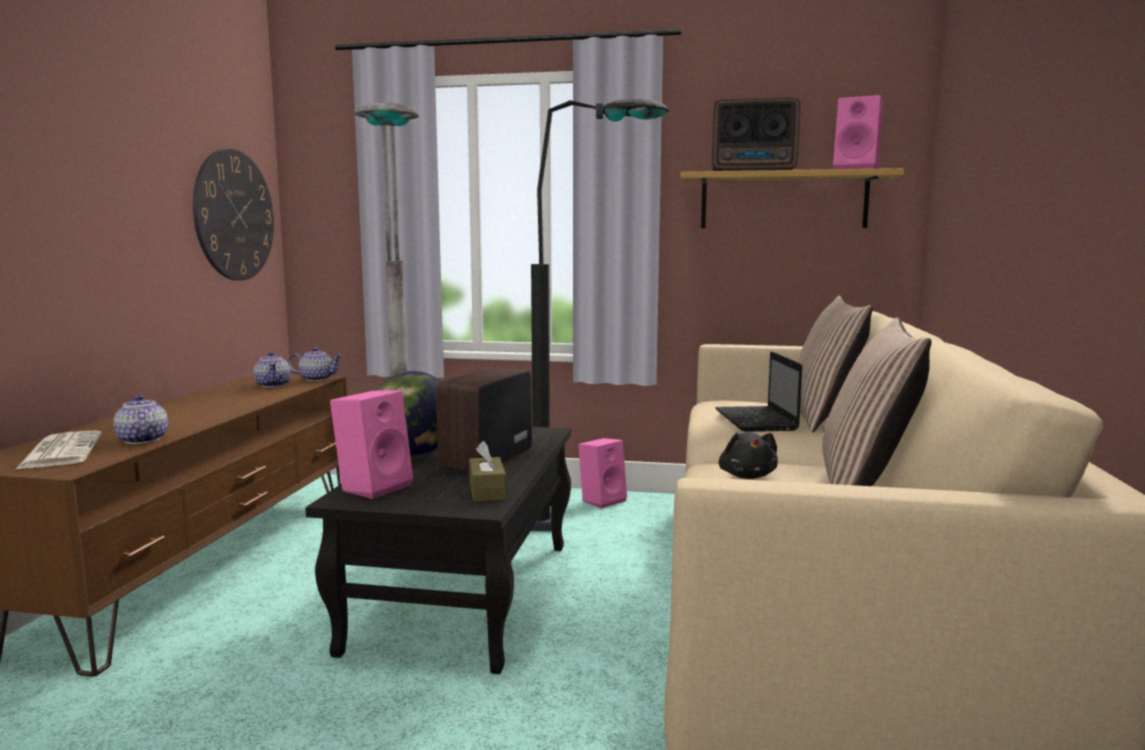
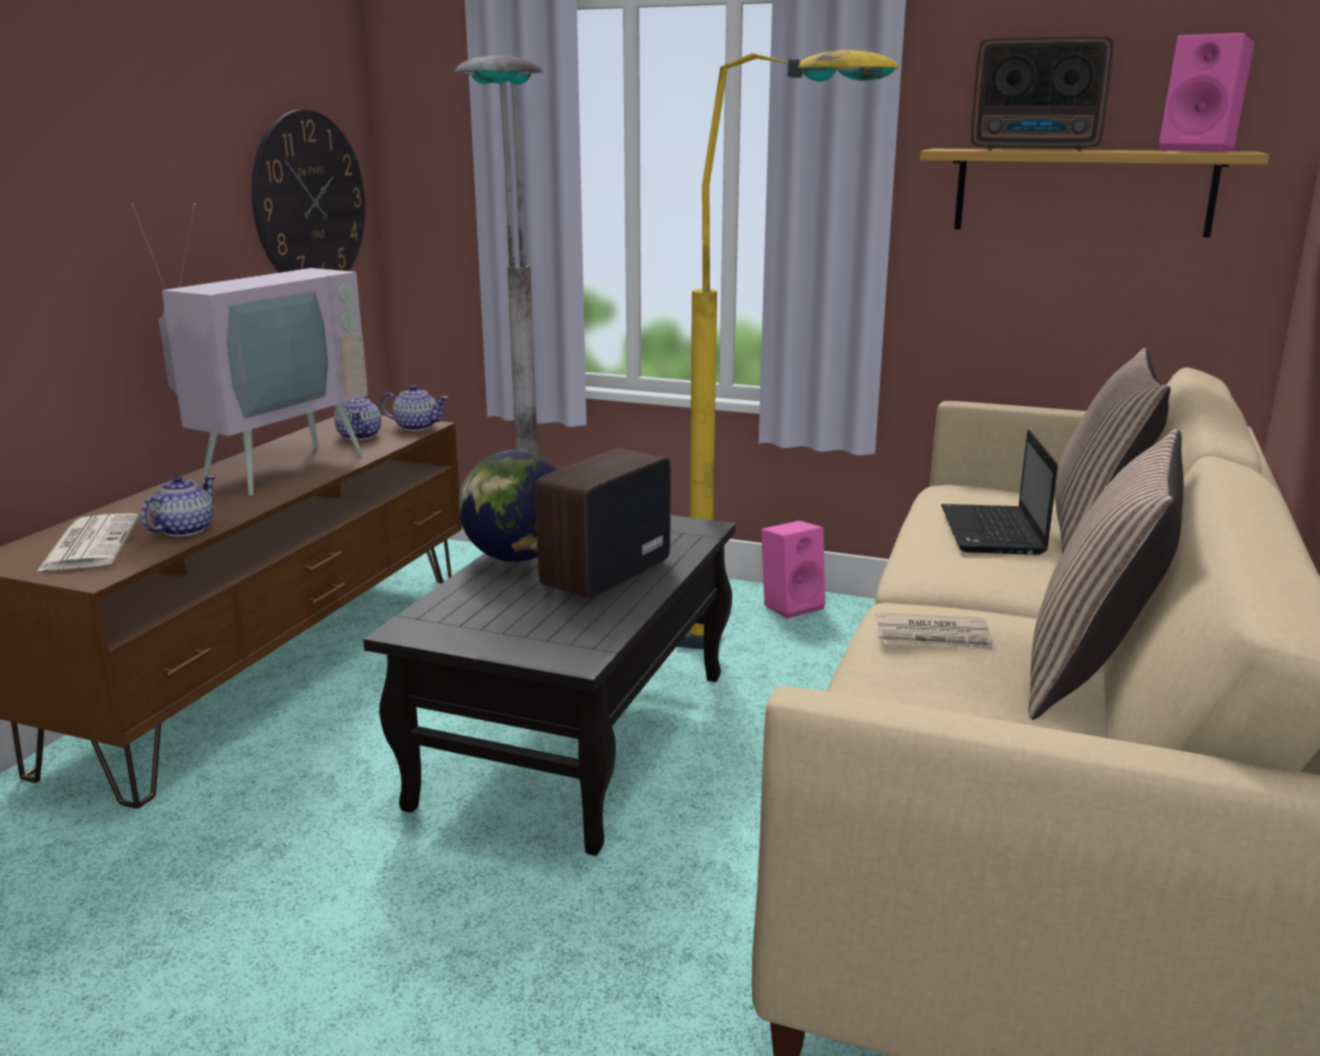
camera: 10 degrees right, 10 degrees up
(142, 440) = (183, 530): teapot -> teapot turned 45 degrees clockwise
(210, 403) = (276, 467): none -> television
(374, 487) = (453, 611): pink speaker -> none
(487, 491) = (590, 628): brown tissue box -> none
(603, 527) = (781, 649): black floor lamp -> yellow floor lamp
(747, 476) = (934, 637): black plush toy -> newspaper

